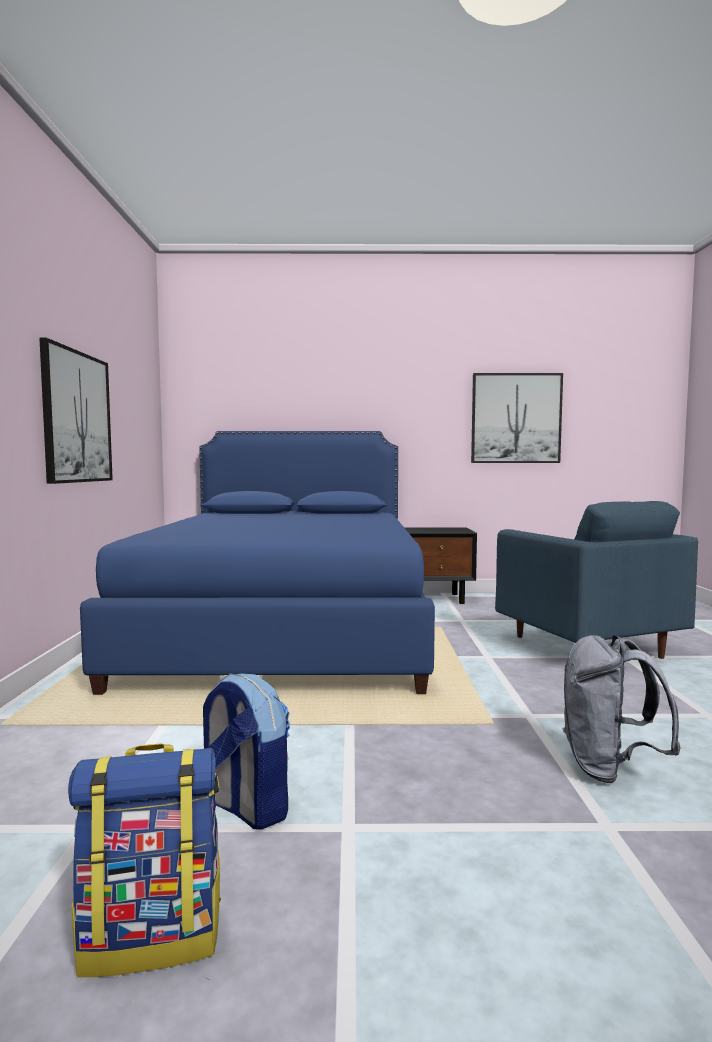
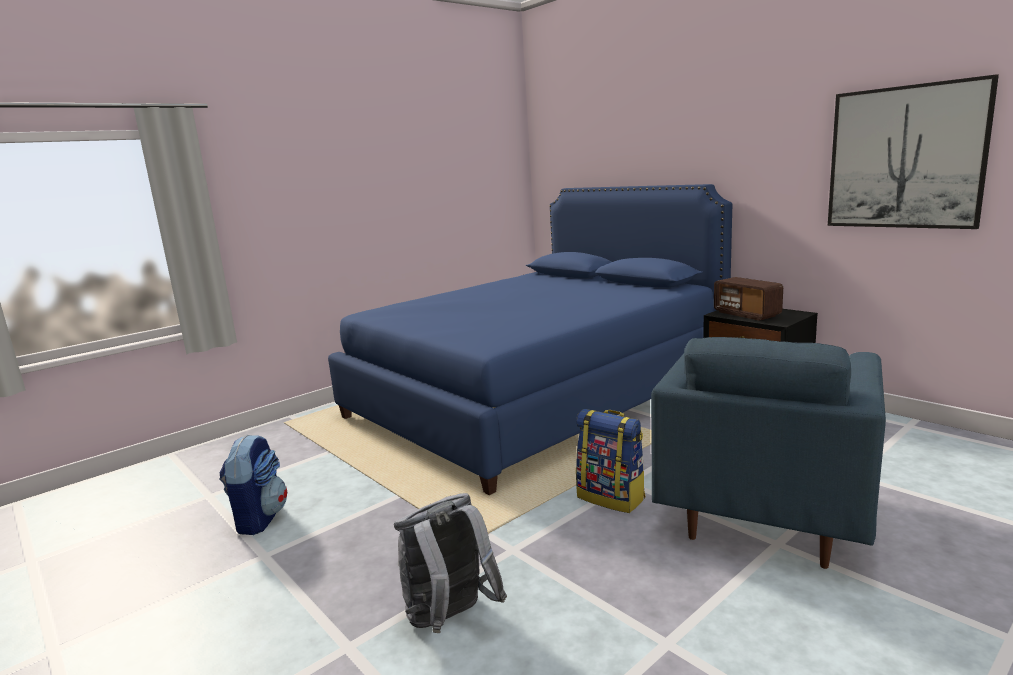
camera: 50 degrees right, 10 degrees up
(77, 417) = (383, 206): picture -> none
(154, 935) = (139, 554): backpack -> backpack (612, 497)
(432, 530) = (746, 314): none -> radio

